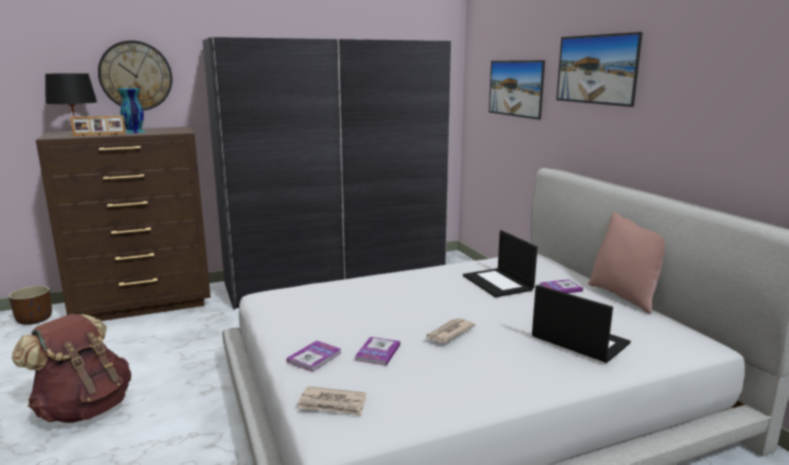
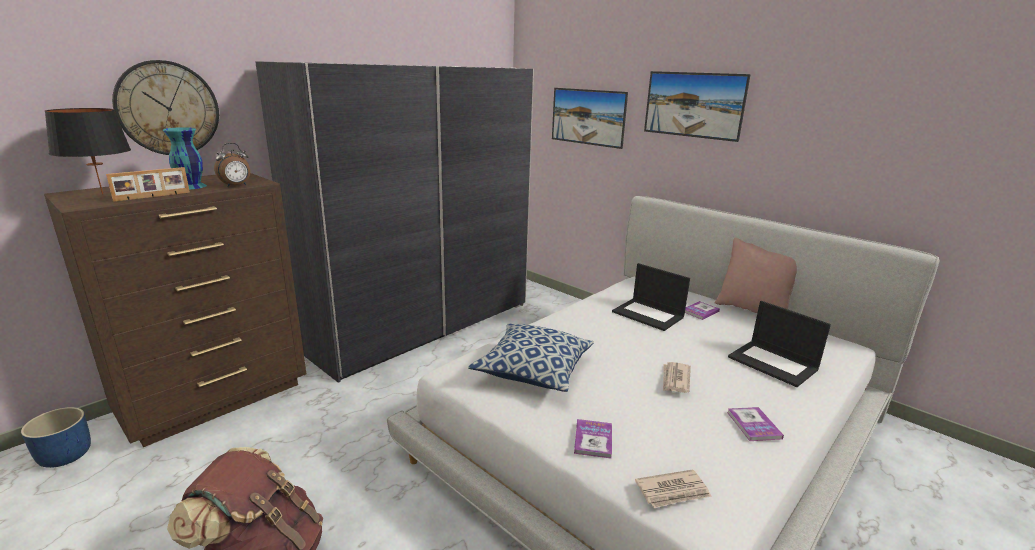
camera: 25 degrees left, 5 degrees up
(35, 320) = (66, 456): brown planter -> blue planter
(162, 133) = (236, 186): none -> alarm clock
(328, 303) = (533, 370): none -> pillow
(378, 352) = (640, 417): book -> book (753, 425)
(578, 340) = (774, 363): laptop -> laptop turned 150 degrees counterclockwise

